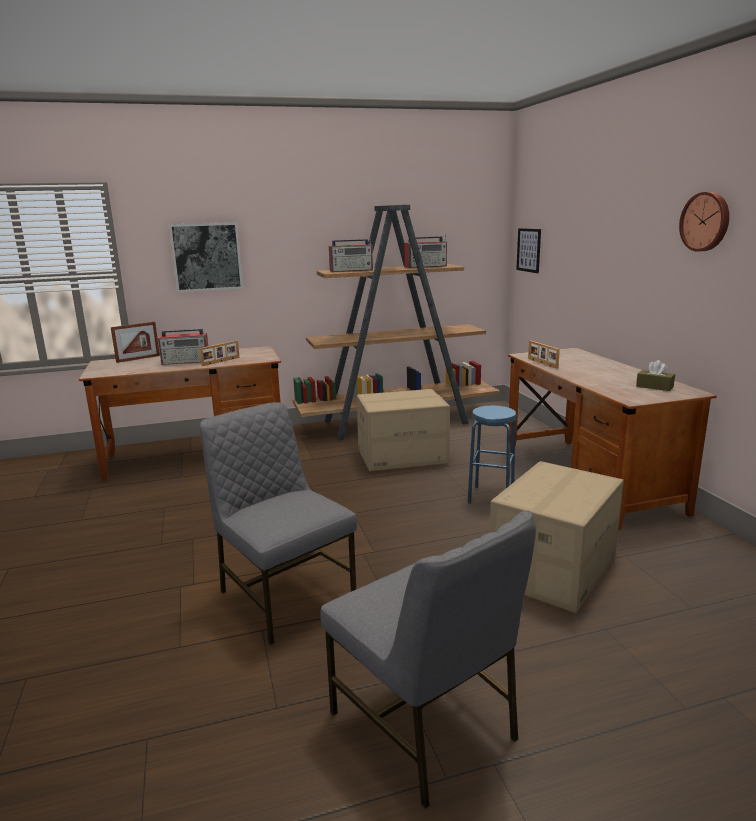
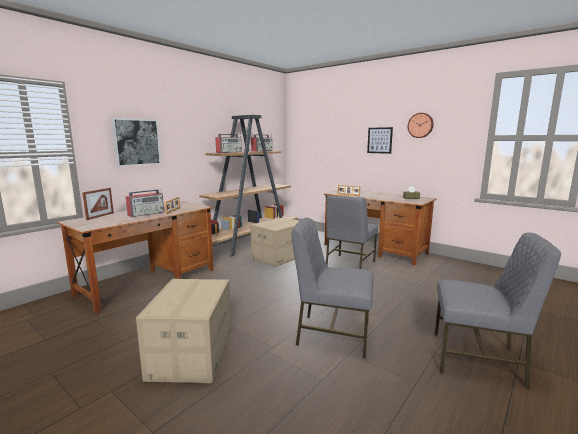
camera: 35 degrees left, 5 degrees down
(491, 497) = (349, 264): blue stool -> grey chair
(529, 250) = (302, 143): picture -> picture (379, 140)
(552, 569) = (417, 285): cardboard box -> cardboard box (191, 354)

